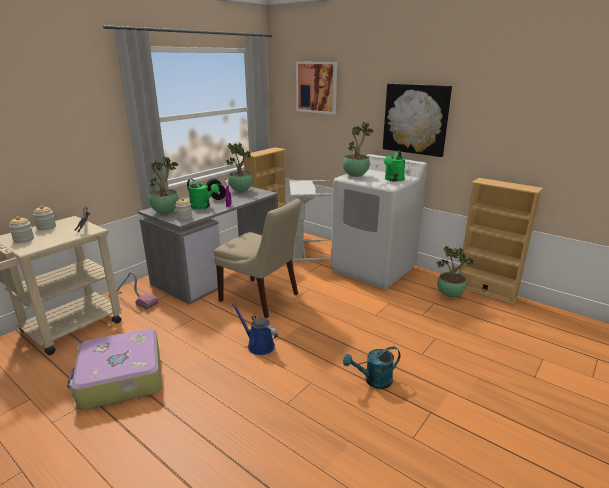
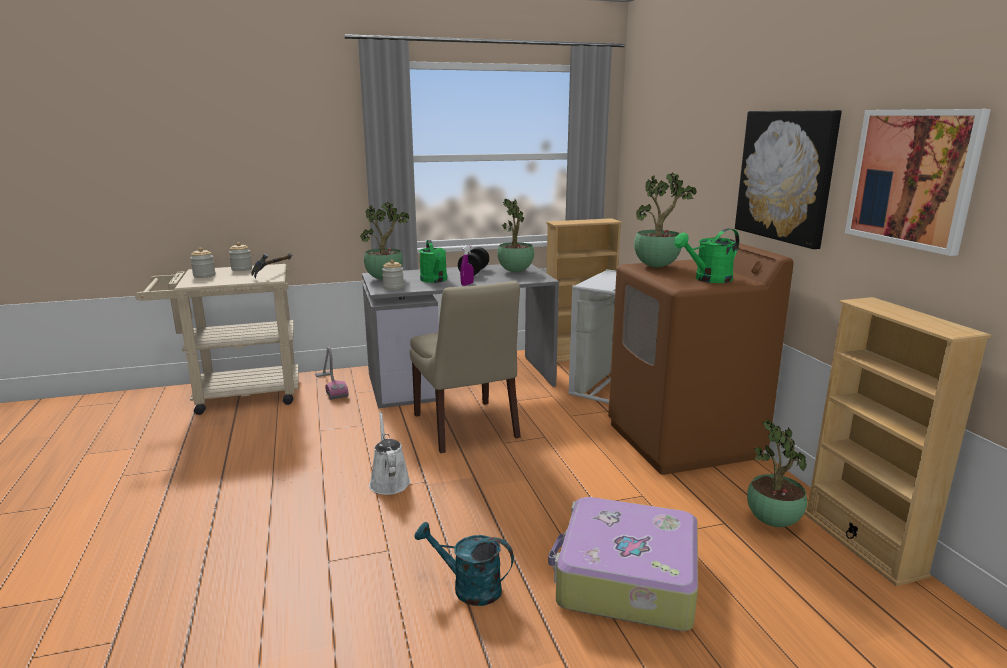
camera: 35 degrees right, 5 degrees down
(120, 378) = (219, 459): suitcase -> suitcase (625, 579)
(258, 345) = (389, 481): blue watering can -> white watering can
(316, 87) = (668, 123): picture -> picture (912, 178)
(374, 269) = (683, 440): white washing machine -> brown washing machine

